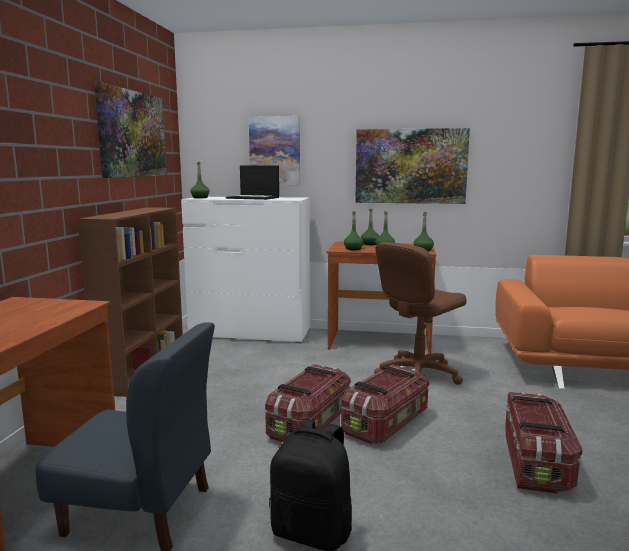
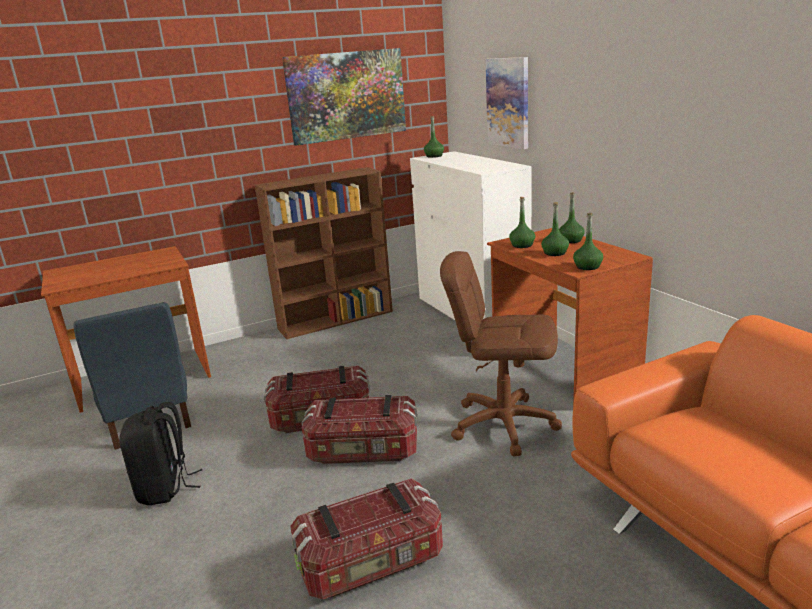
camera: 55 degrees right, 10 degrees up
(253, 198) = (470, 162): laptop -> none
(410, 166) = (634, 134): picture -> none

